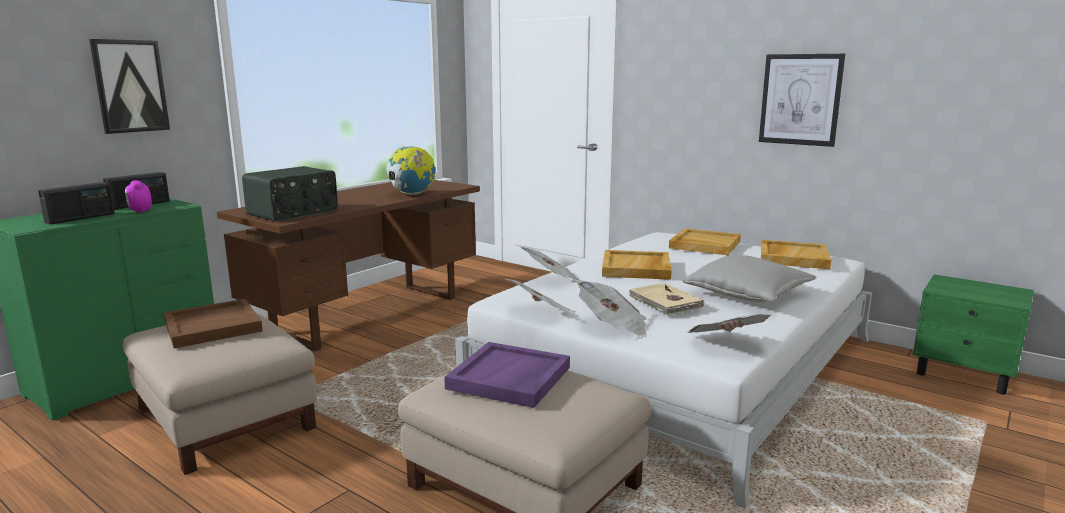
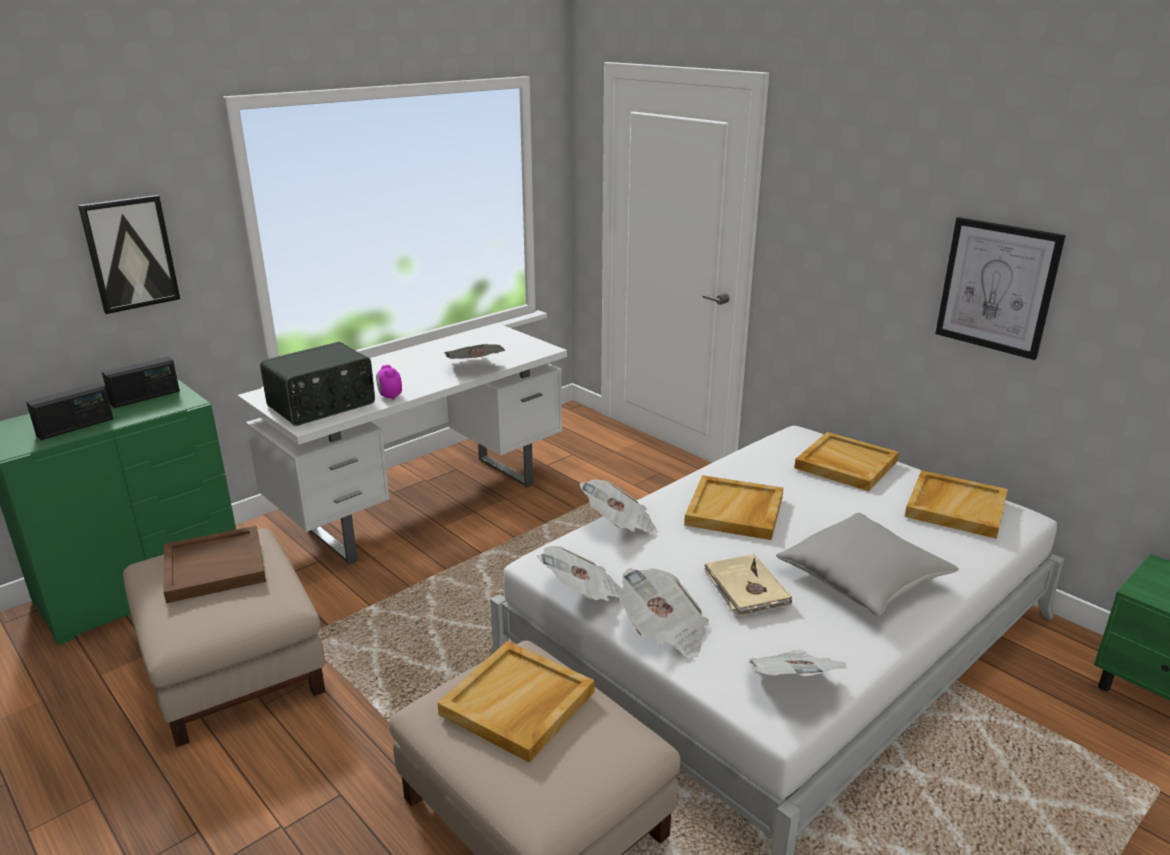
camera: 10 degrees right, 10 degrees up
(140, 211) = (142, 414): alarm clock -> alarm clock (390, 396)
(368, 314) = (424, 504): brown desk -> white desk
(412, 194) = (475, 368): globe -> newspaper
(509, 378) = (518, 704): purple tray -> beige tray

